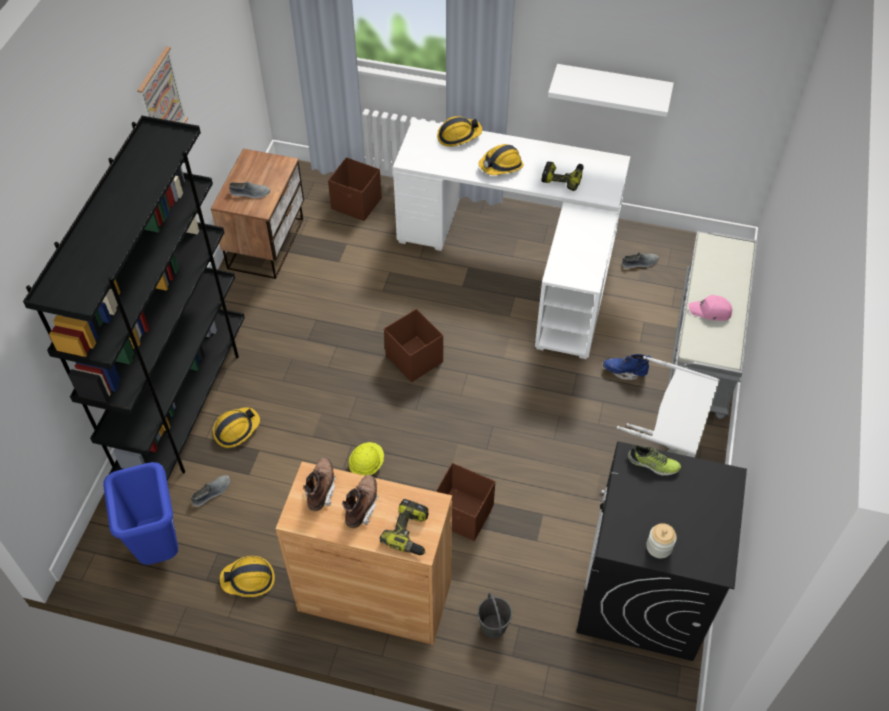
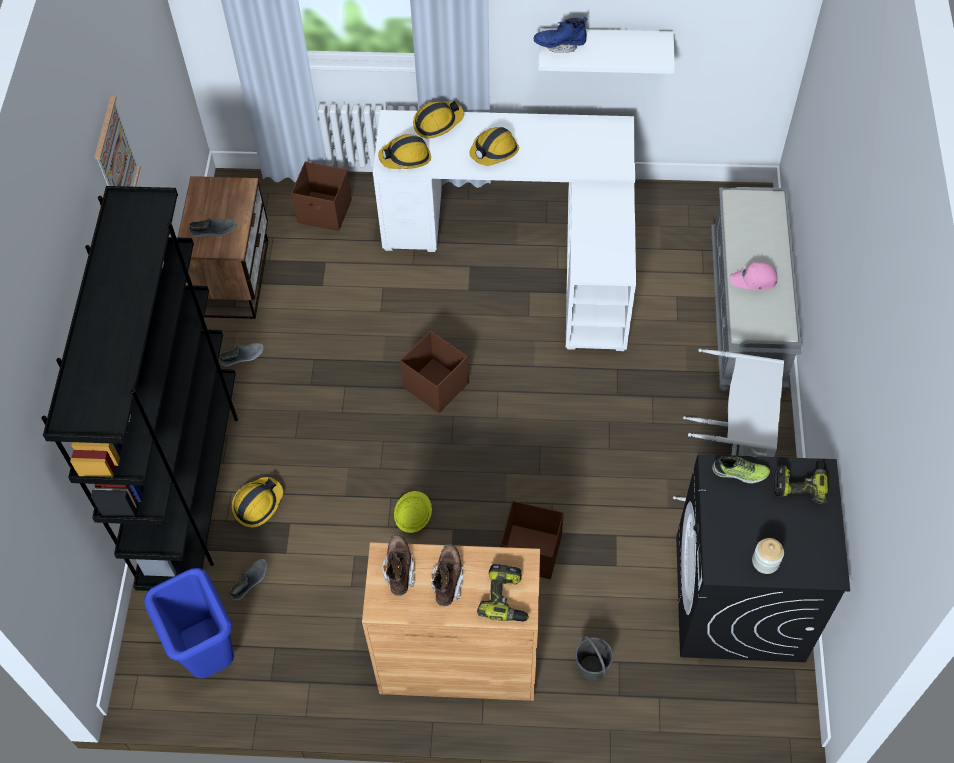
camera: 10 degrees left, 5 degrees up
(249, 580) = (317, 670): hard hat -> hard hat (406, 158)
(562, 178) = (566, 155): power drill -> power drill (800, 482)
(624, 371) = (668, 358): blue boot -> blue boot (560, 45)
(640, 263) = (657, 228): grey shoe -> grey shoe (242, 356)

